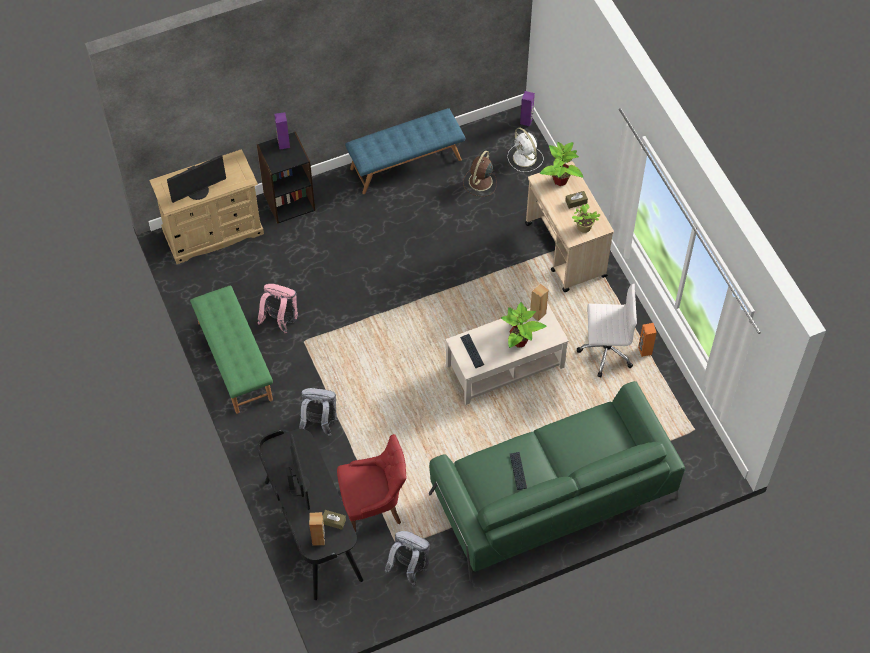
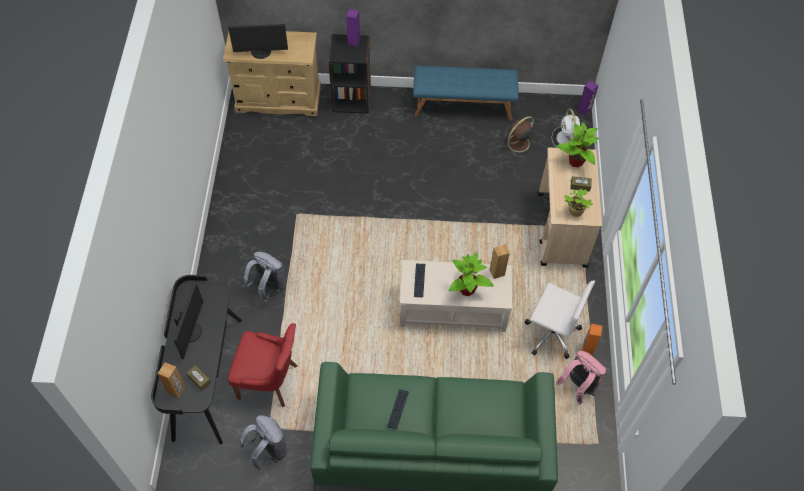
camera: 25 degrees right, 0 degrees up
(234, 361) = (232, 206): green bench -> none
(280, 320) = (288, 189): pink backpack -> pink backpack (578, 386)

